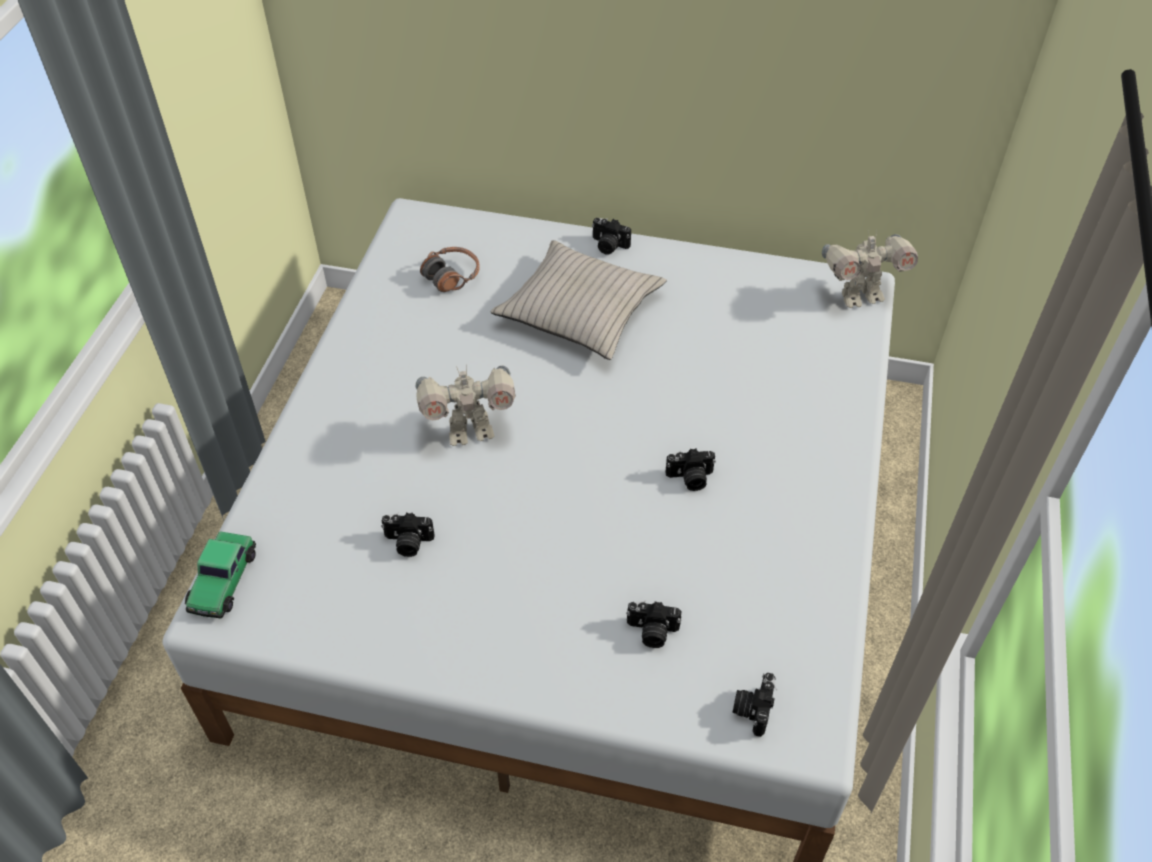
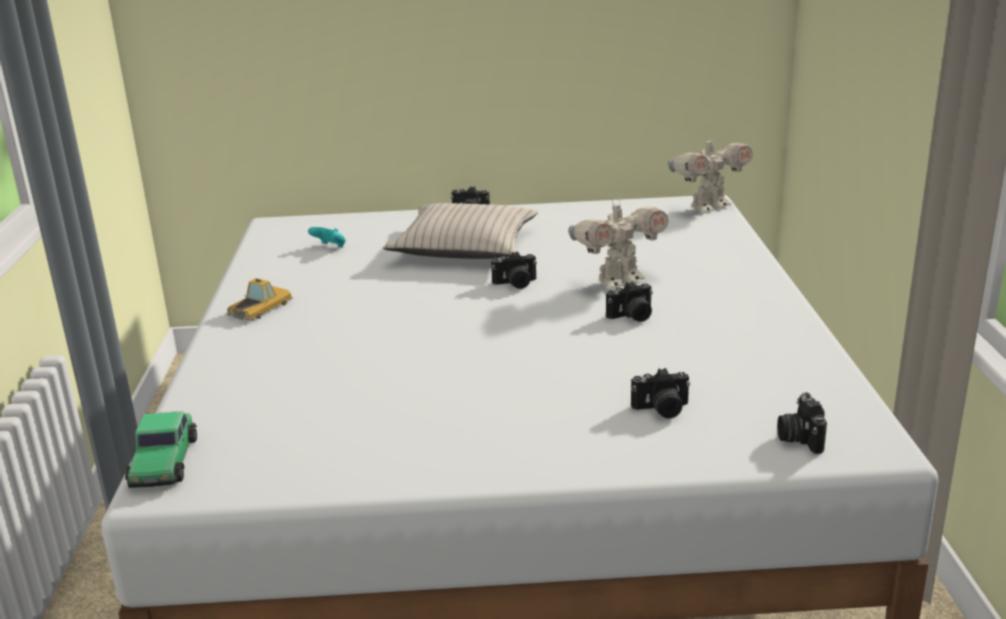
camera: 15 degrees left, 25 degrees down
(359, 368) = (261, 308): none -> toy car
(408, 543) = (368, 400): camera -> camera (515, 284)
(452, 276) = (330, 247): headphones -> turquoise game controller
(469, 431) = (396, 325): toy robot -> toy robot (618, 280)

